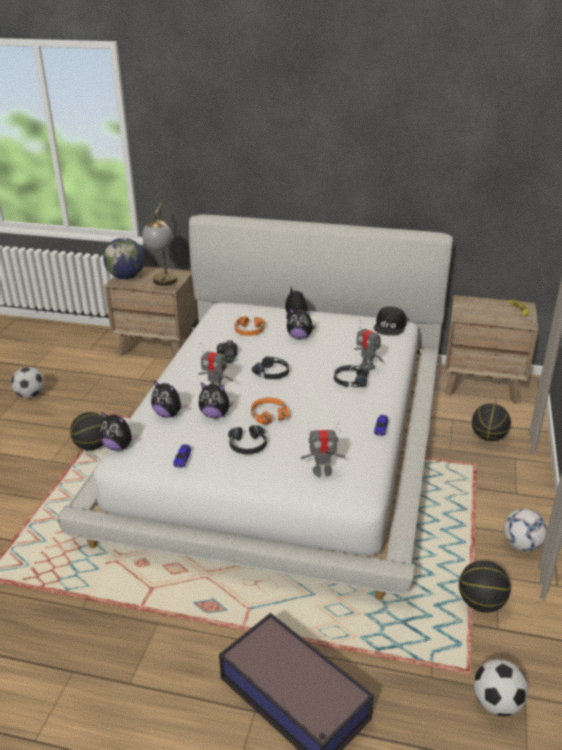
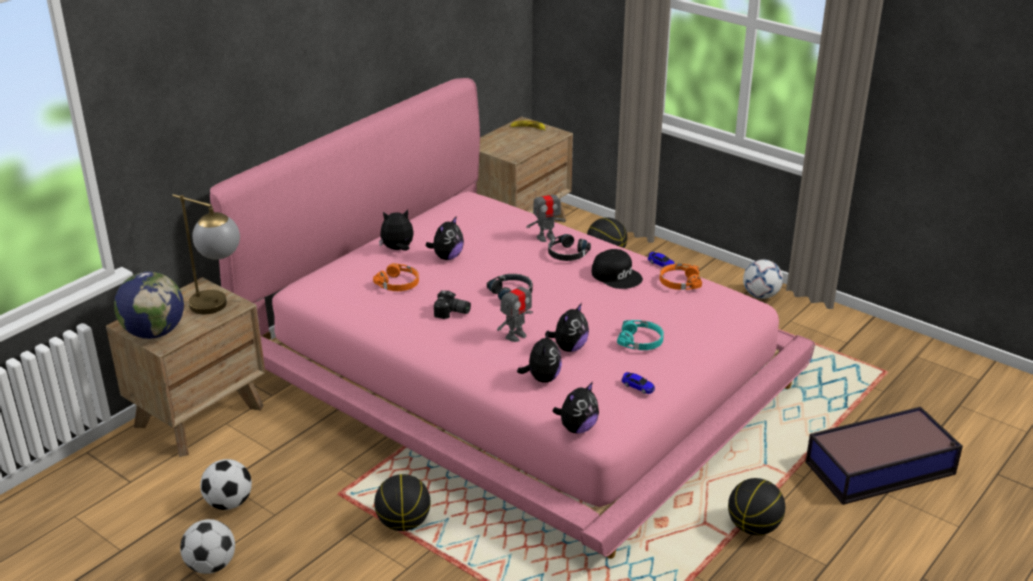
camera: 65 degrees left, 0 degrees up
(168, 414) = (542, 378): plush toy -> plush toy turned 45 degrees counterclockwise
(248, 445) = (641, 341): black headphones -> turquoise headphones
(268, 415) = (594, 316): orange headphones -> orange headphones (679, 282)
(281, 442) = (516, 374): white bed -> pink bed
(322, 471) = (710, 312): toy robot -> none
(390, 326) = (475, 202): black cap -> black cap (617, 275)
(481, 603) = (816, 339): basketball -> basketball (753, 527)
(497, 703) = (919, 370): football -> football (229, 503)

